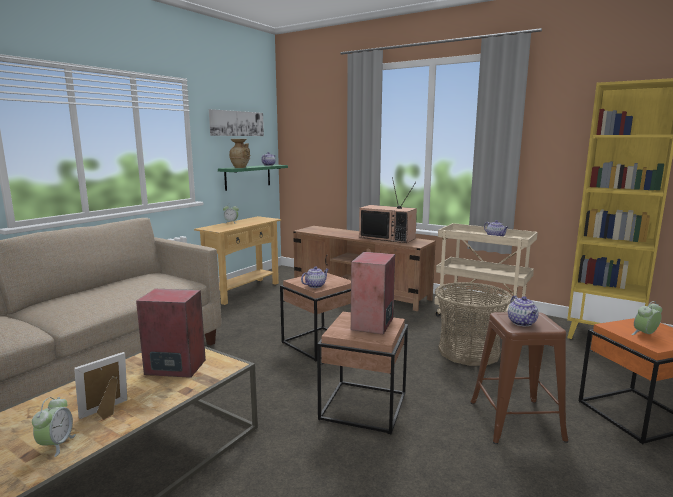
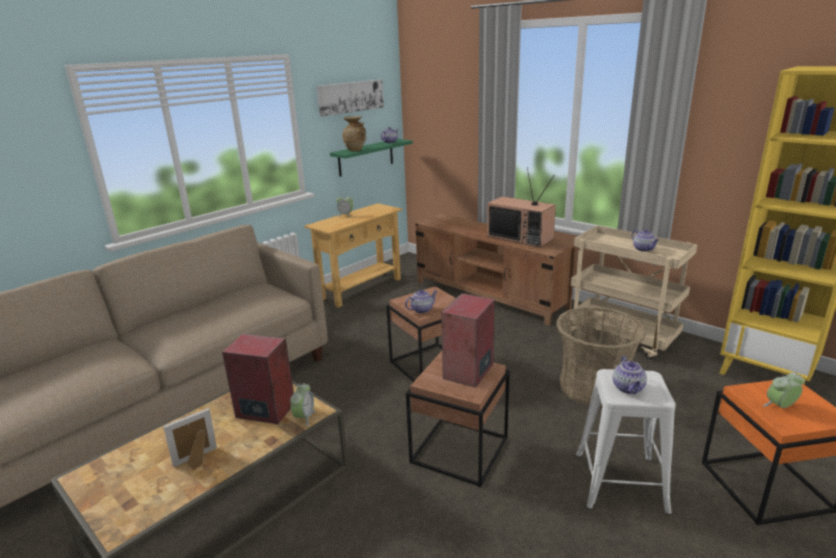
camera: 10 degrees right, 10 degrees up
(56, 445) = (152, 495): alarm clock -> alarm clock (304, 417)
(515, 421) = (620, 482): brown stool -> white stool

